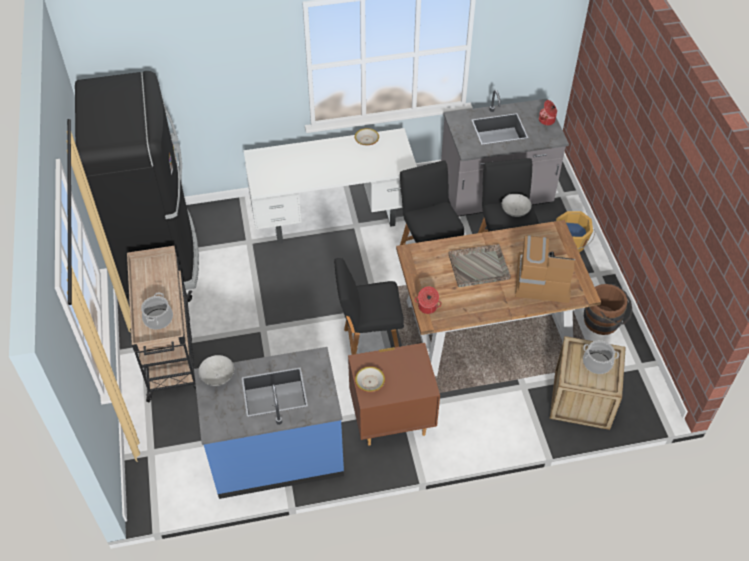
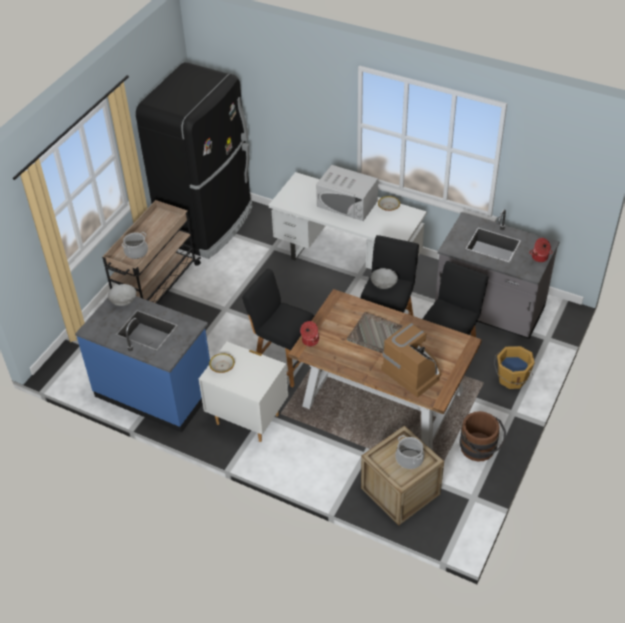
camera: 40 degrees right, 5 degrees down
(326, 157) = (347, 204): none -> white microwave
(392, 421) = (248, 419): brown nightstand -> white nightstand
(514, 212) = (453, 315): grey bowl -> grey bowl (383, 284)

